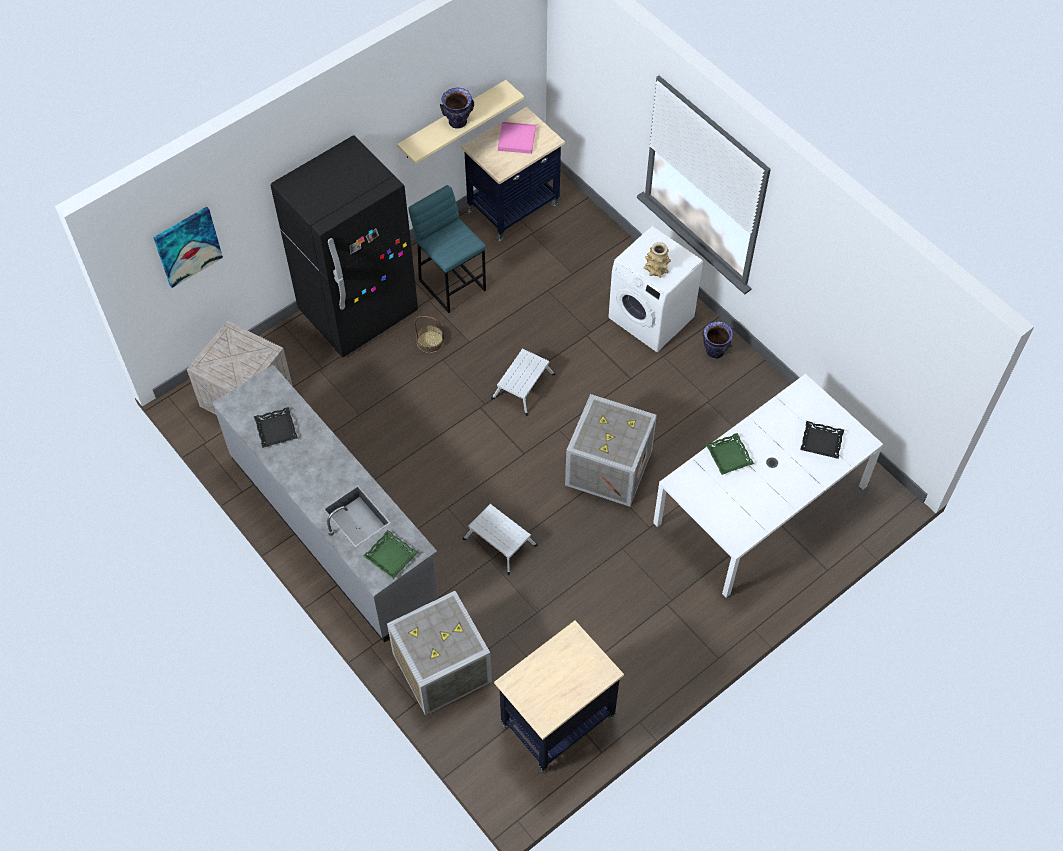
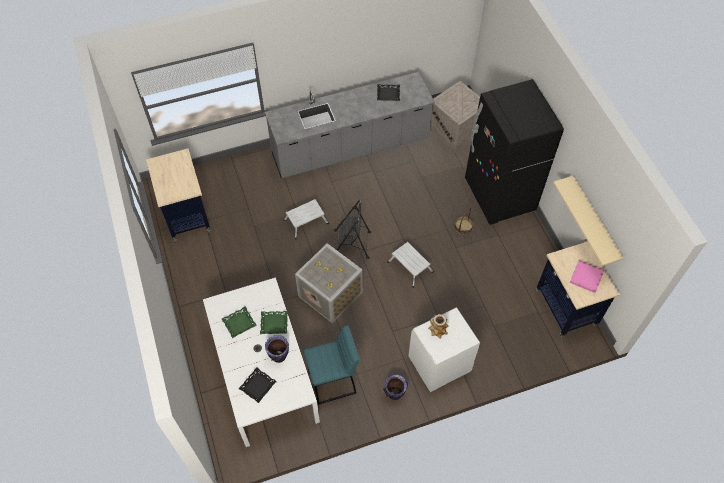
camera: 110 degrees right, 0 degrees up
(187, 246) = (503, 43): picture -> none
(390, 556) = (283, 124): green tray -> green tray (239, 323)
(441, 669) = (244, 174): crate -> none
(451, 284) = (507, 251): turquoise stool -> turquoise stool (333, 382)
(458, 122) = (584, 215): vase -> vase (278, 356)
(514, 467) = (353, 244): none -> black step ladder

